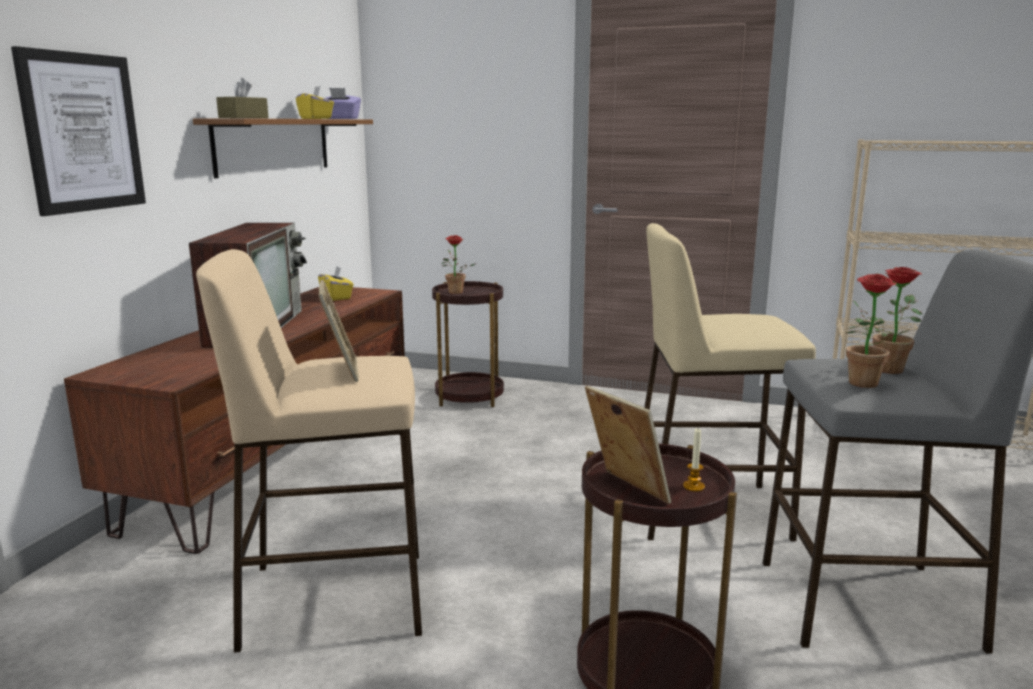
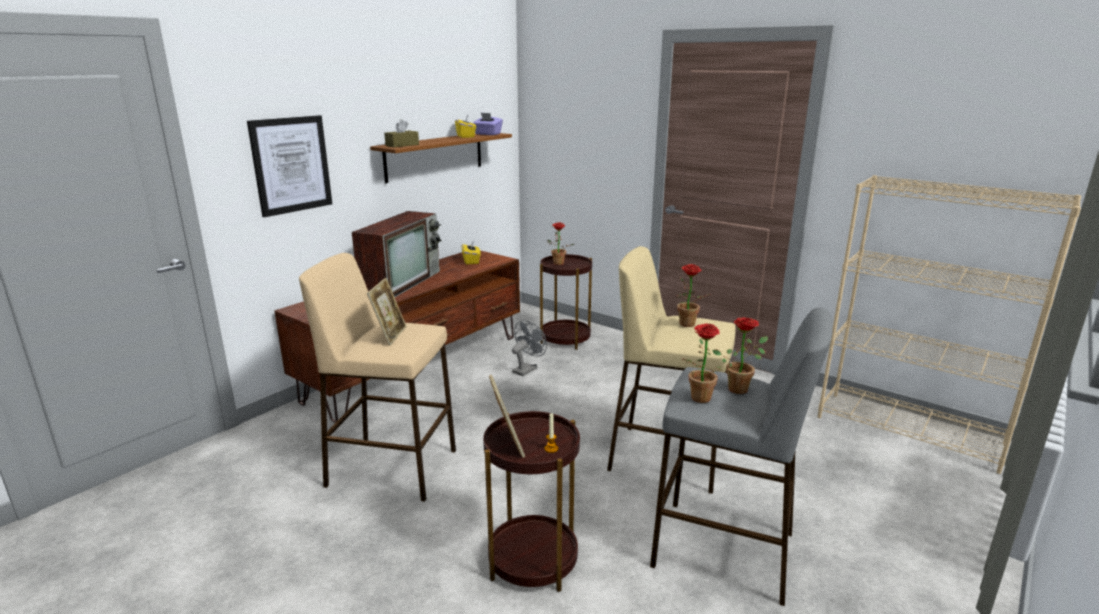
camera: 20 degrees right, 5 degrees up
(445, 438) = (527, 369): none -> grey fan
(734, 320) = (687, 325): none -> potted plant

